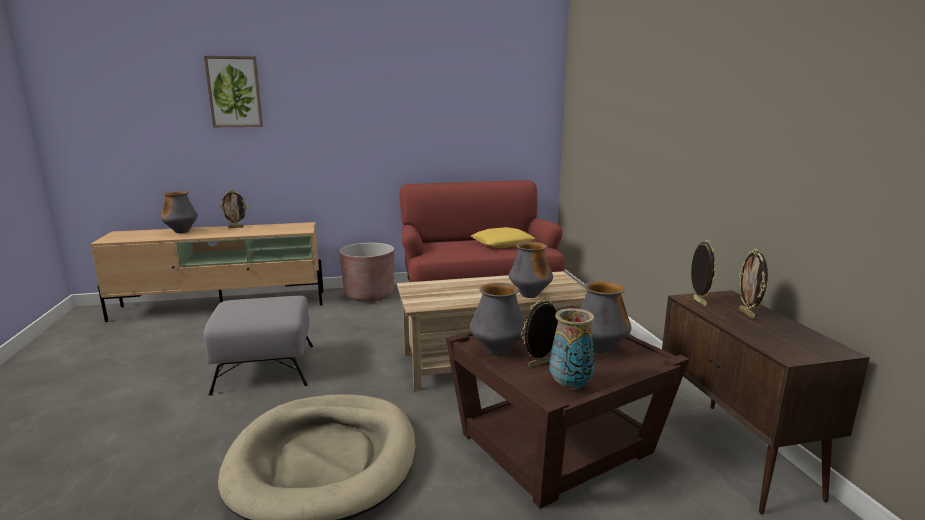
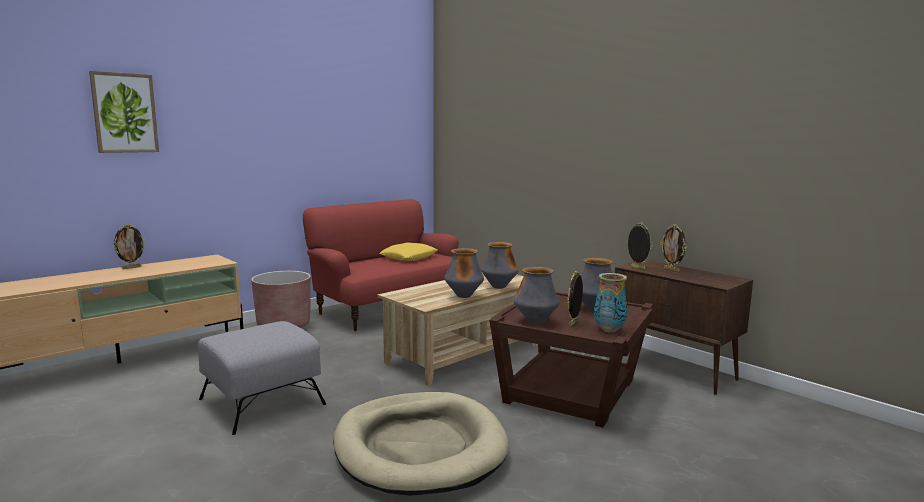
camera: 30 degrees left, 5 degrees down
(181, 232) = (67, 278): vase -> vase (464, 296)

